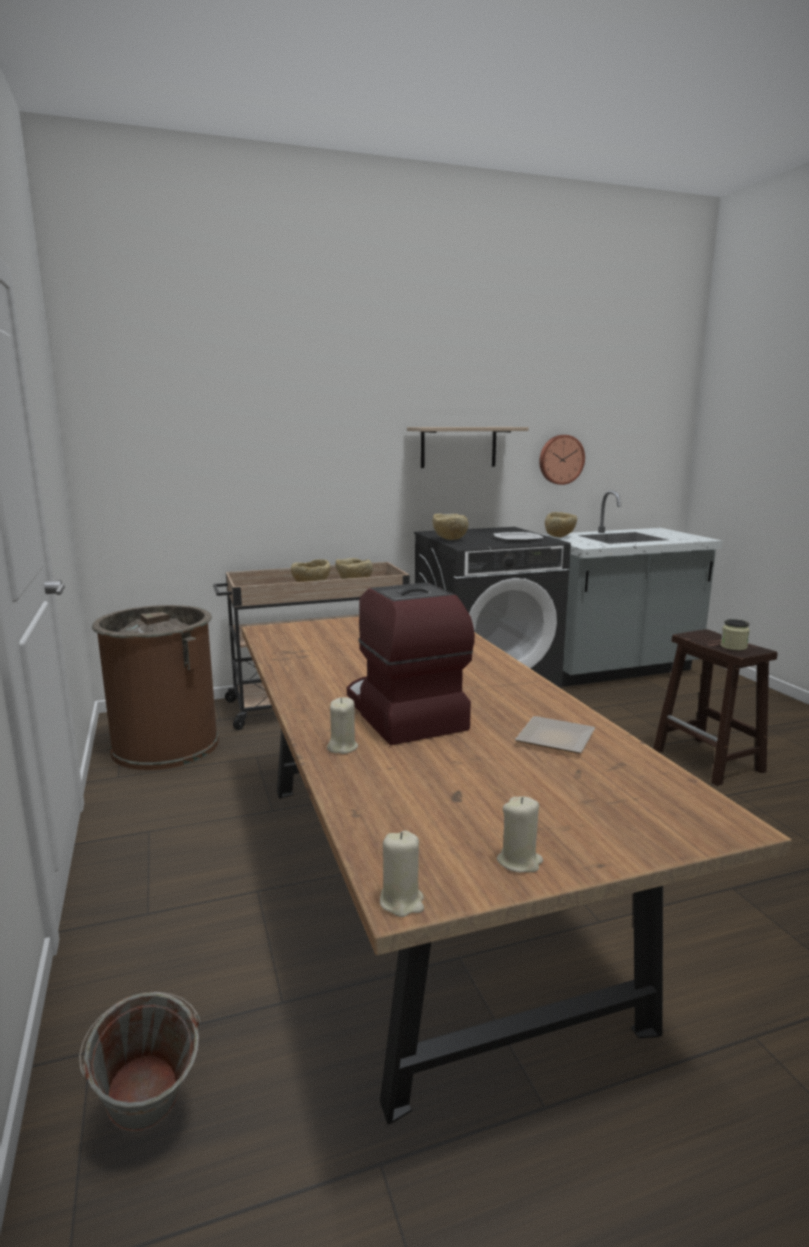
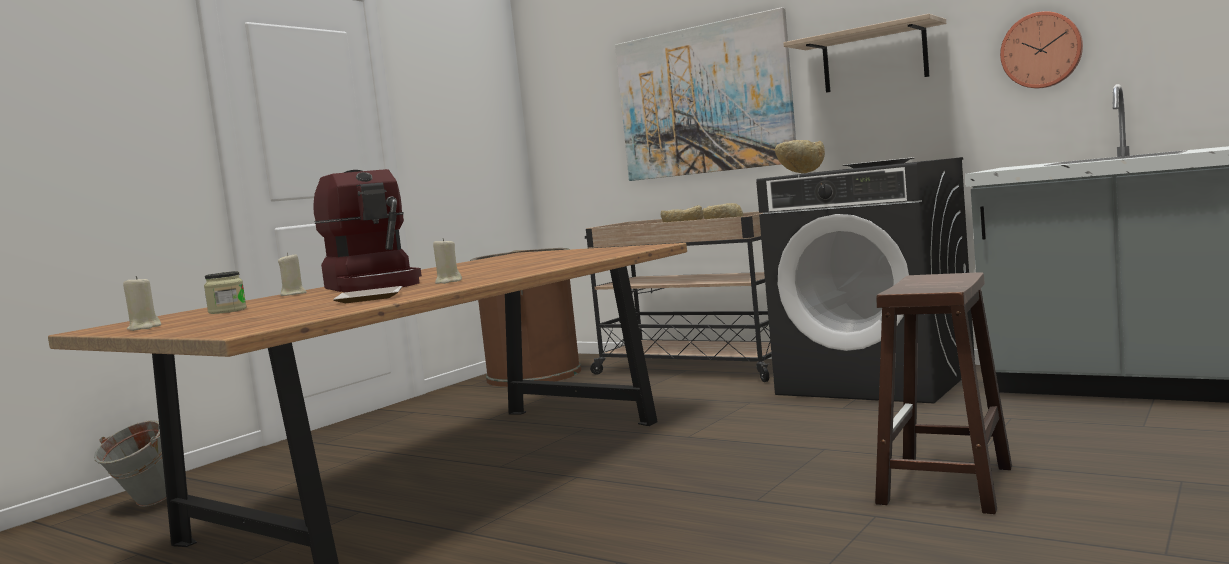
camera: 55 degrees right, 10 degrees down
(308, 459) = (703, 100): none -> picture
(401, 713) = (374, 286): coffee machine -> coffee machine turned 120 degrees clockwise
(402, 901) = (84, 330): beige candle -> beige candle (448, 282)
(560, 537) = (1020, 166): beige bowl -> none
(733, 647) = (923, 286): jar -> jar (227, 311)

